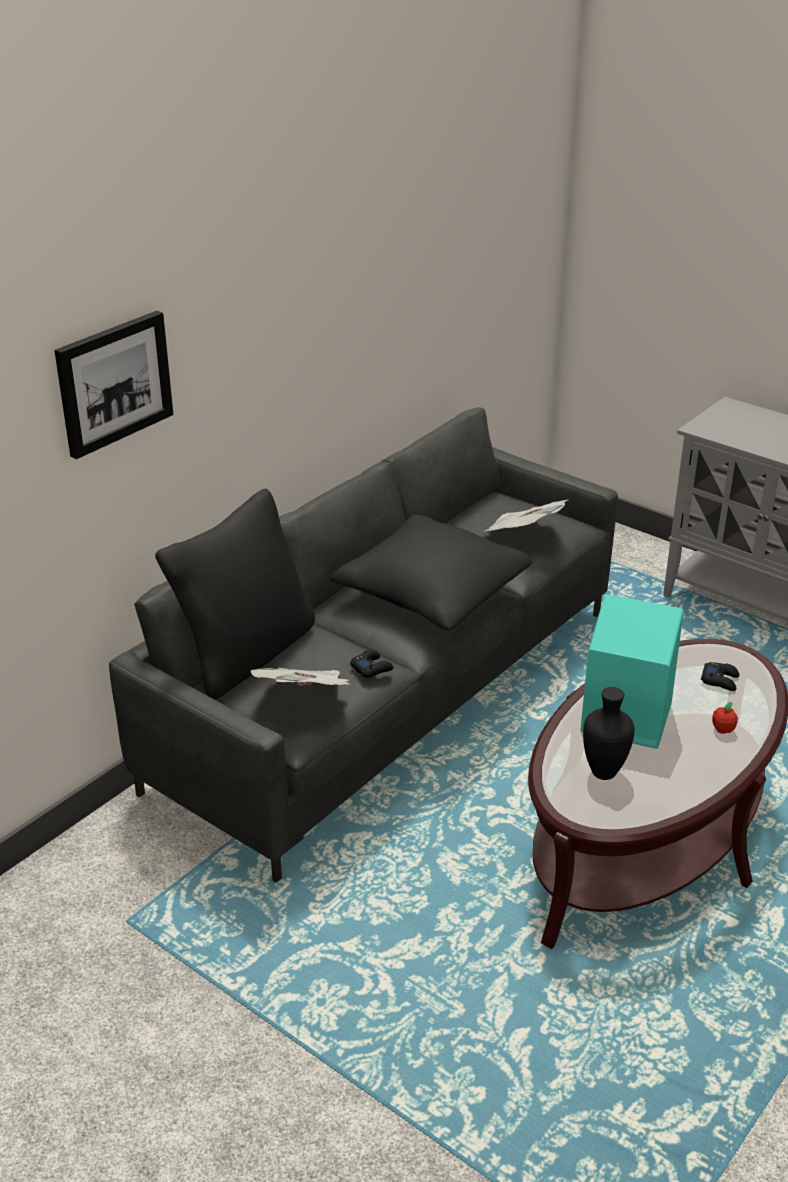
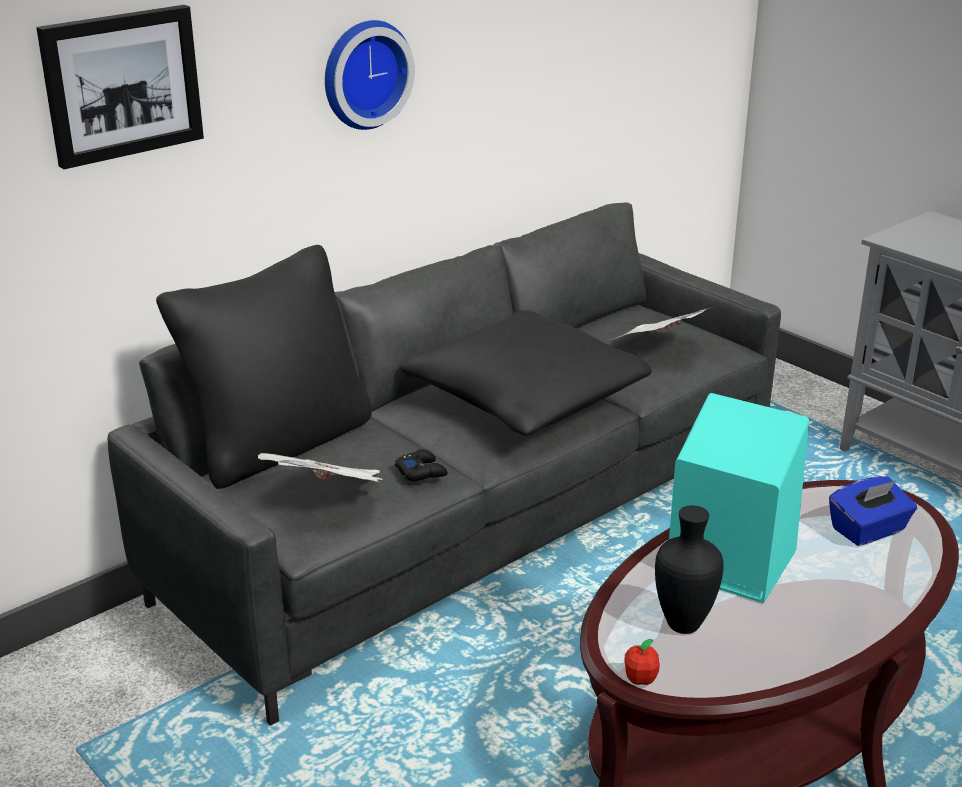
camera: 10 degrees right, 5 degrees down
(283, 338) = (363, 73): none -> wall clock
(720, 680) = (868, 530): black game controller -> blue tissue box
(723, 730) = (859, 589): apple -> apple (640, 679)

